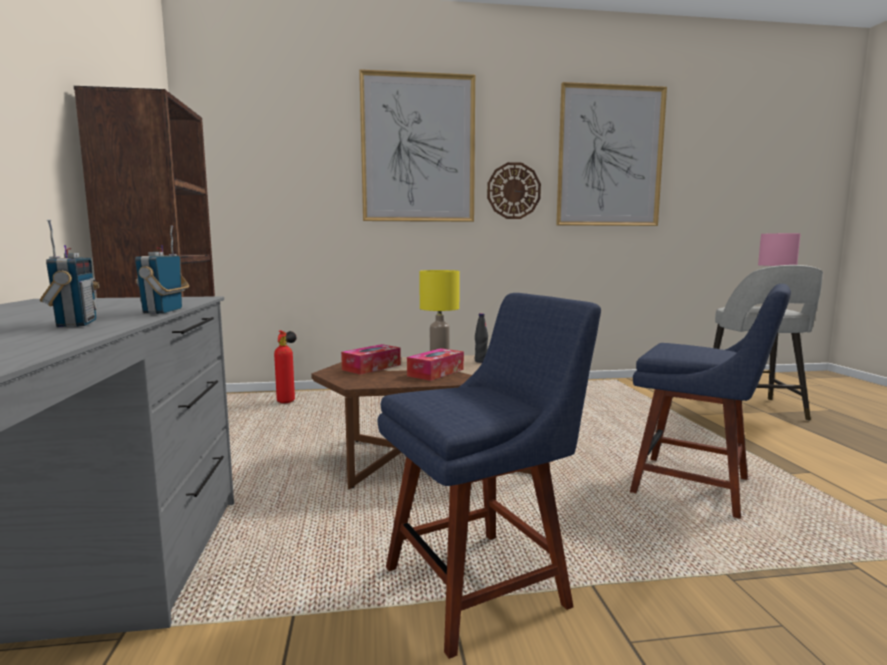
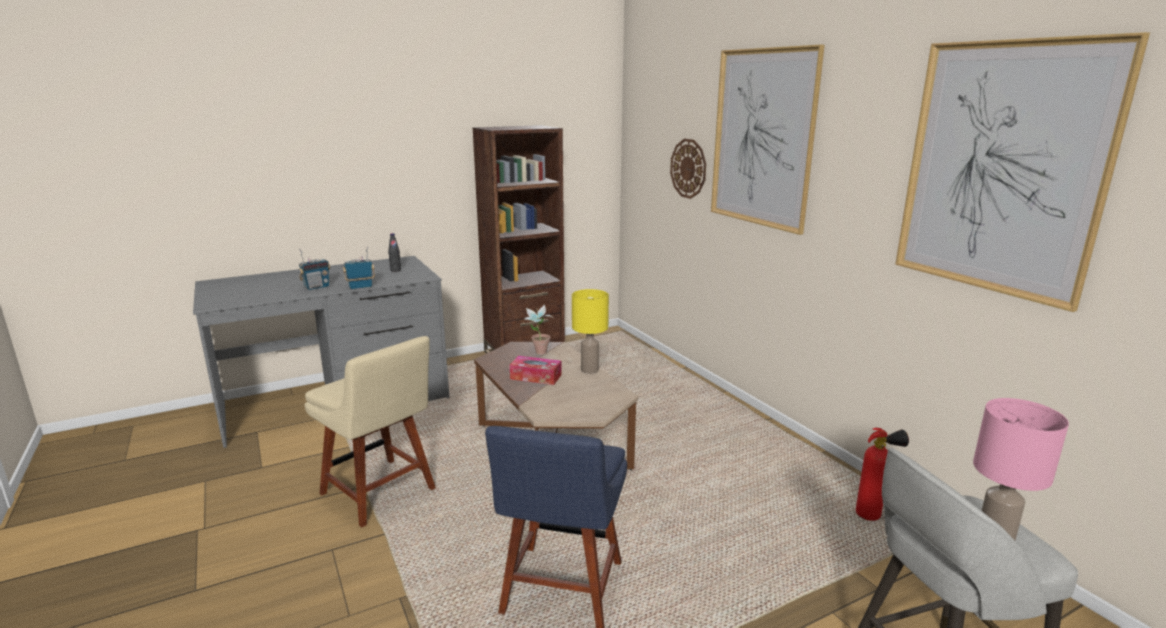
camera: 70 degrees right, 10 degrees up
(287, 401) = (631, 359): fire extinguisher -> fire extinguisher (872, 515)
(371, 367) = (538, 354): tissue box -> potted plant
(481, 361) = (590, 387): black bottle -> black bottle (395, 270)
(483, 583) = (381, 493): blue chair -> beige chair
(513, 191) = (851, 203): wall clock -> wall clock (688, 168)

